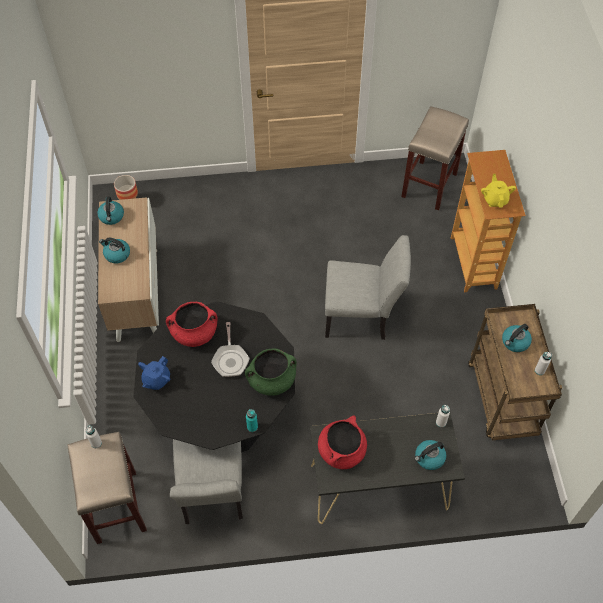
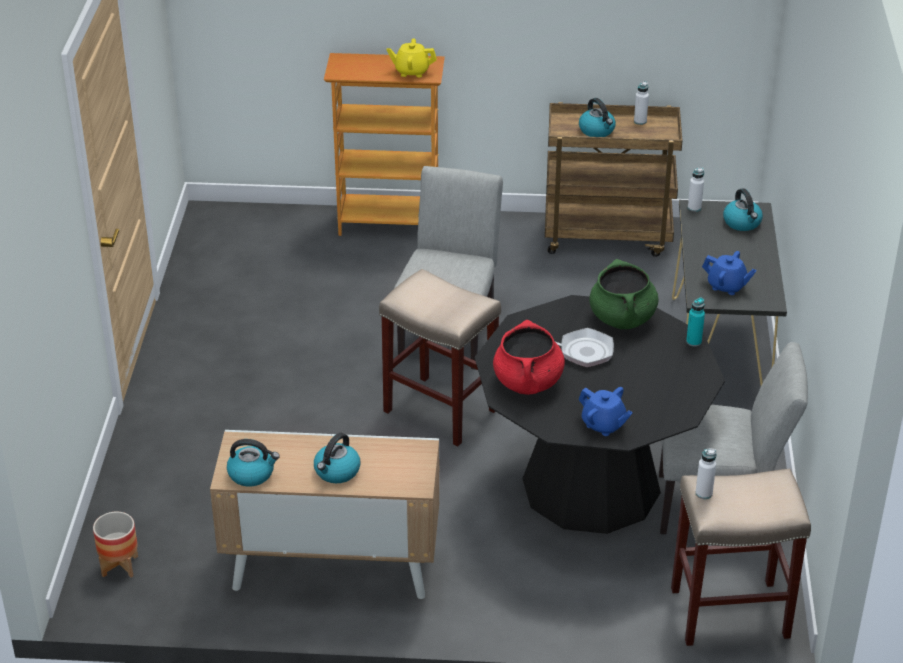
camera: 80 degrees left, 20 degrees down
(341, 451) = (726, 286): red cooking pot -> blue teapot
(429, 184) = (234, 238): beige stool -> beige stool (439, 410)

